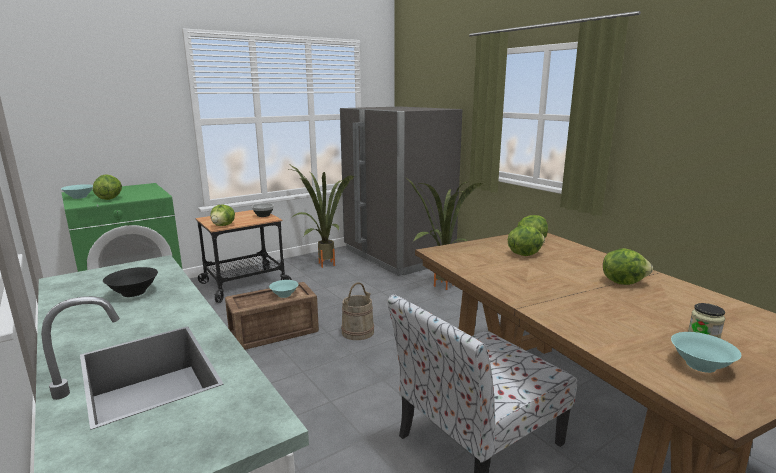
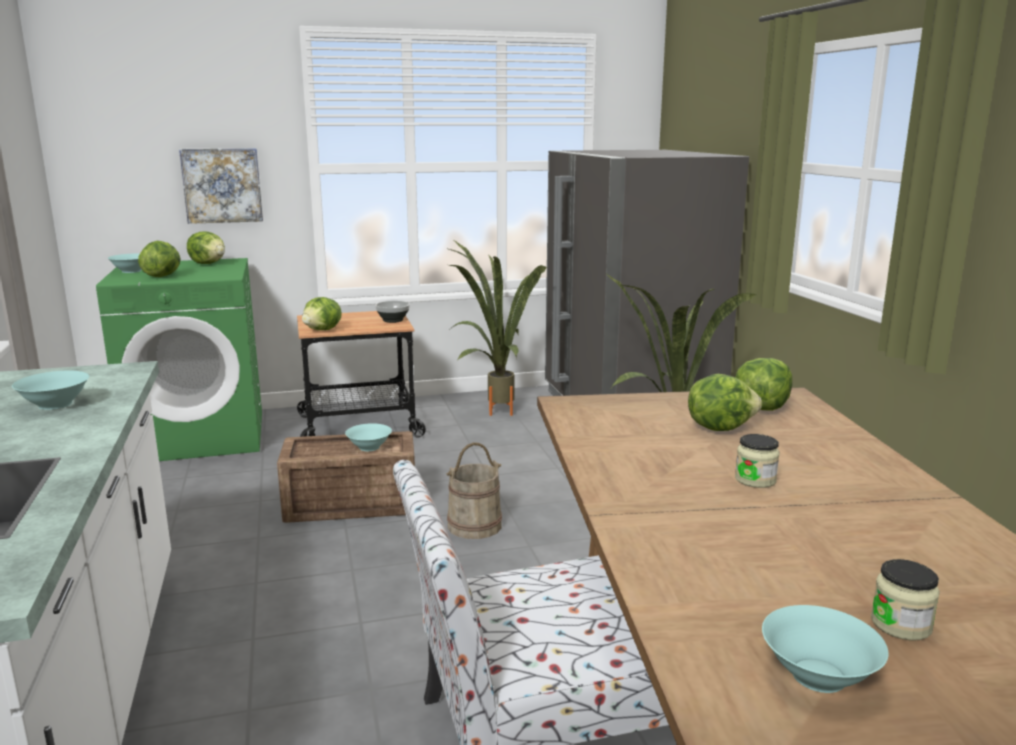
camera: 20 degrees right, 0 degrees up
(134, 135) = (222, 185): none -> picture
(134, 292) = (56, 404): black bowl -> turquoise bowl
(570, 278) = (755, 480): none -> jar
(622, 282) = (853, 502): lettuce -> lettuce (208, 263)

